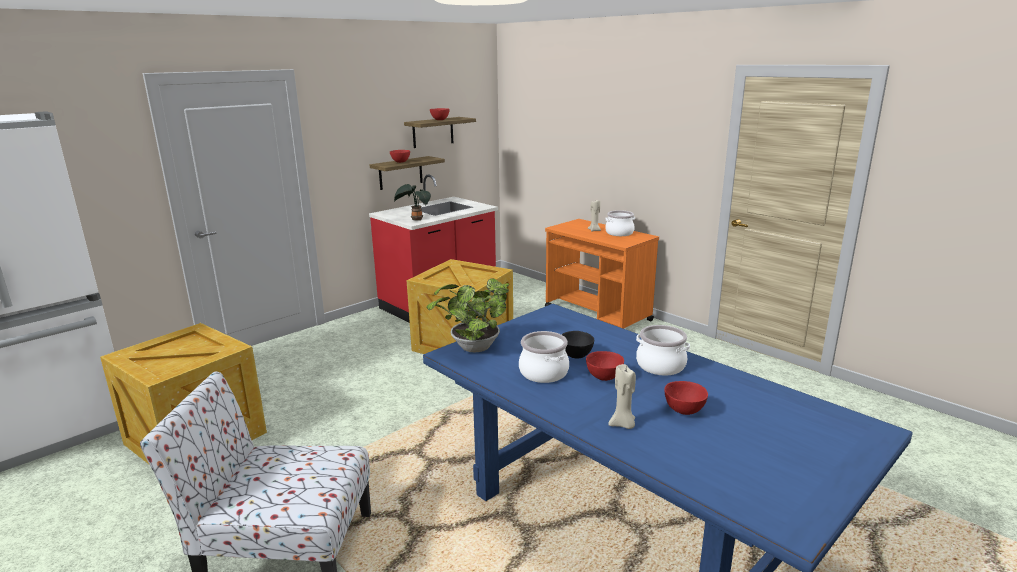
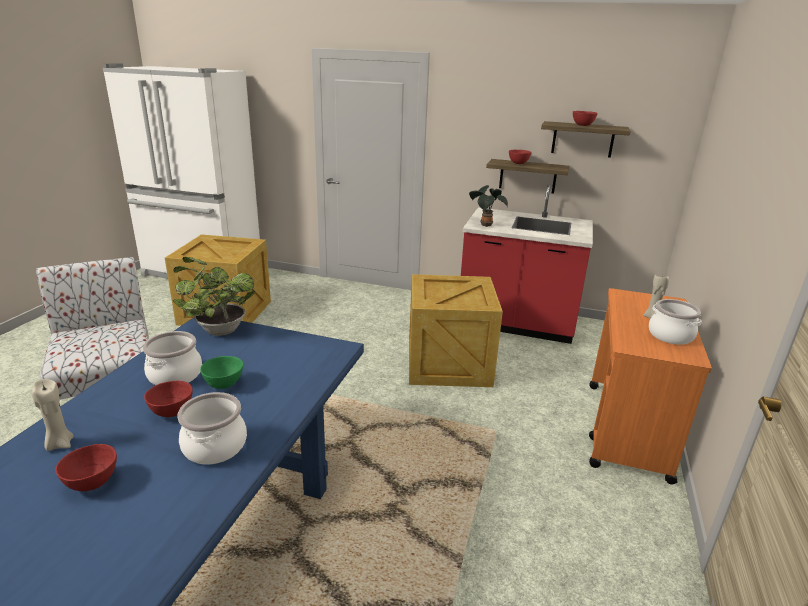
camera: 60 degrees right, 5 degrees up
(576, 355) = (224, 384): black bowl -> green bowl

